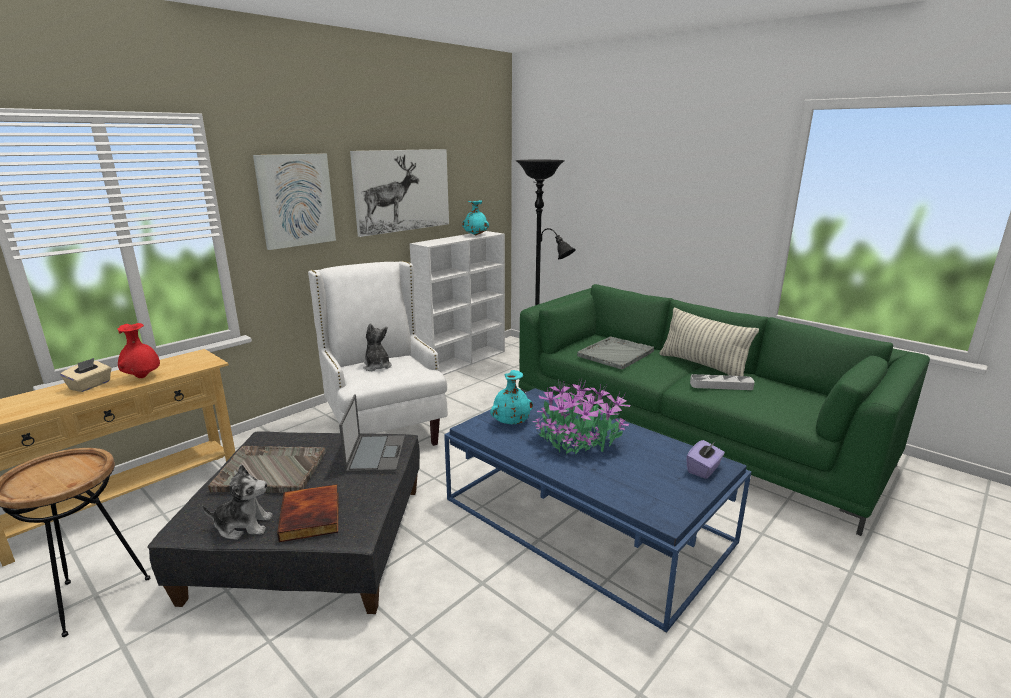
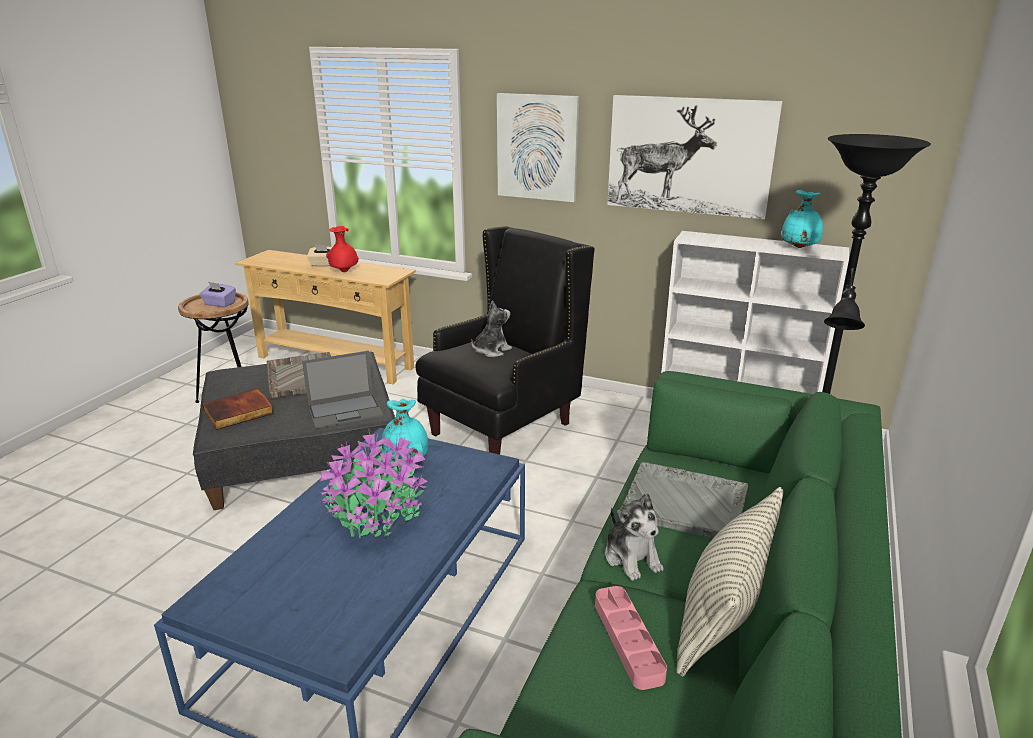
camera: 70 degrees right, 5 degrees up
(243, 526) = (225, 392): plush toy -> plush toy (631, 558)
(385, 431) = (503, 428): white armchair -> black armchair
(703, 469) = (322, 633): purple tissue box -> purple tissue box (219, 304)
(721, 385) = (628, 640): grey tray -> pink tray

